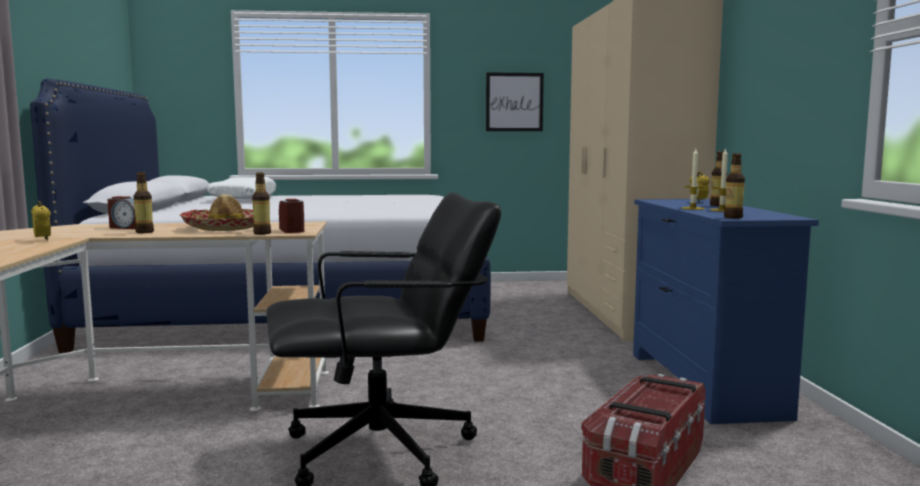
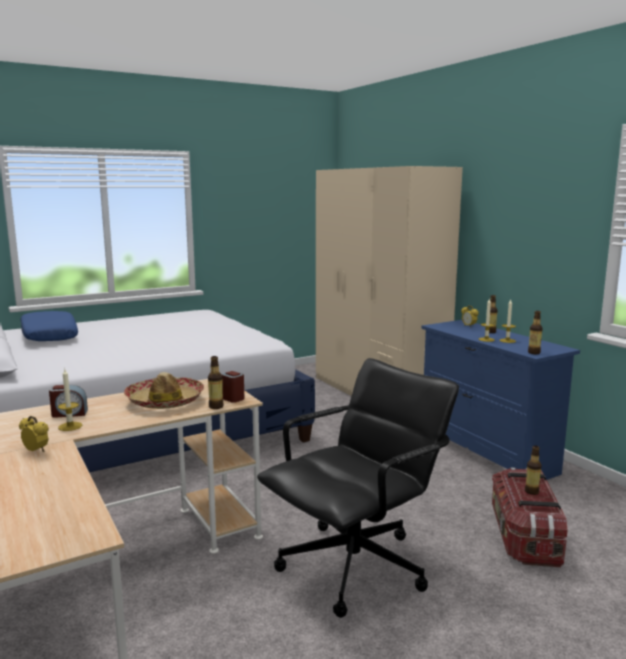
camera: 25 degrees left, 5 degrees up
(107, 232) = (70, 426): none -> candle
(144, 232) = (105, 420): bottle -> bottle (531, 491)
(243, 199) = (48, 336): white pillow -> blue pillow
(514, 102) = (259, 226): picture -> none

